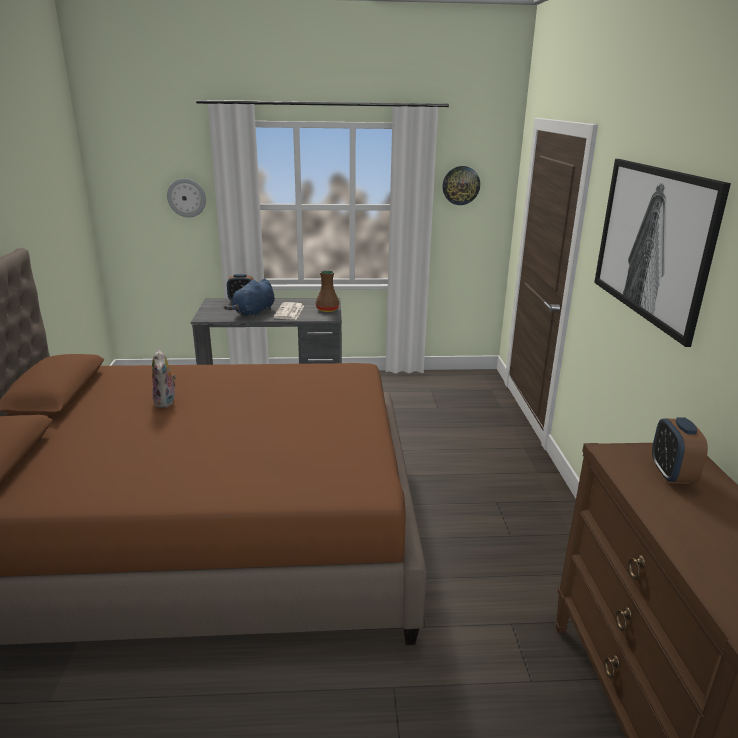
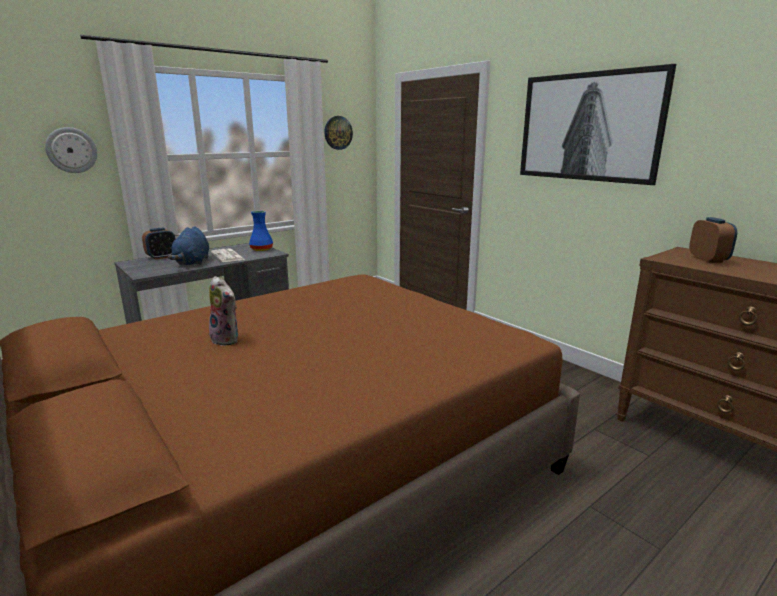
camera: 35 degrees left, 5 degrees down
(327, 310) = (262, 249): brown vase -> blue vase
(671, 474) = (708, 259): alarm clock -> alarm clock turned 150 degrees counterclockwise

